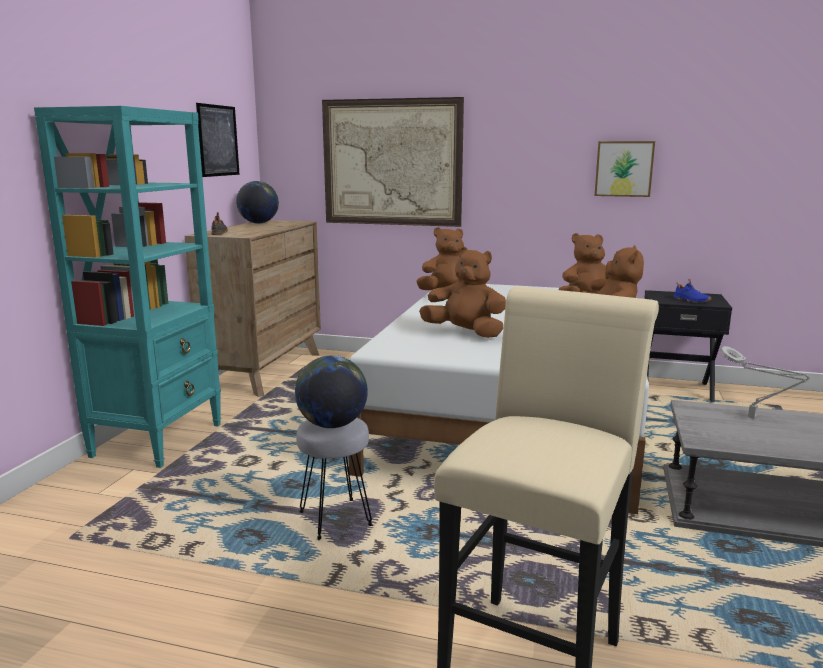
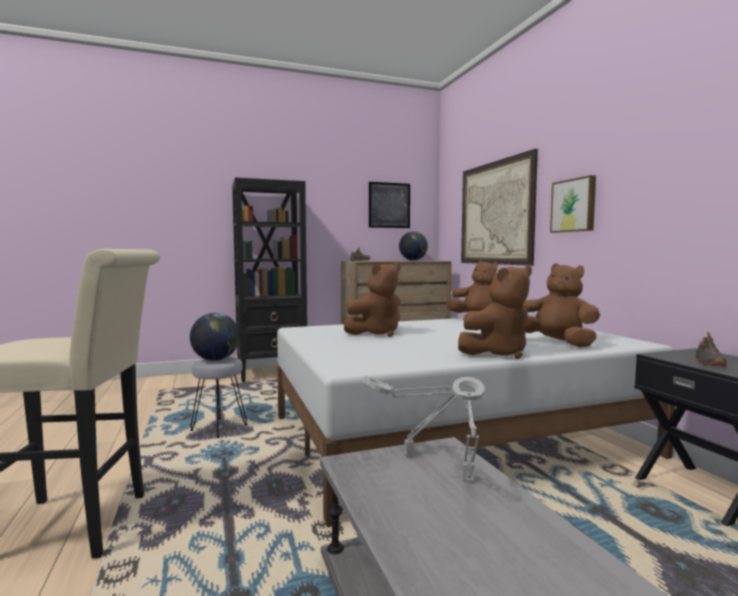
camera: 55 degrees right, 10 degrees down
(159, 439) = (272, 373): turquoise bookcase -> black bookcase
(465, 333) = (376, 333): brown plush toy -> brown plush toy turned 60 degrees clockwise
(624, 169) = (670, 195): picture -> picture (574, 205)
(690, 301) = (708, 363): blue shoe -> black shoe
(700, 419) = (412, 455): none -> grey table lamp

